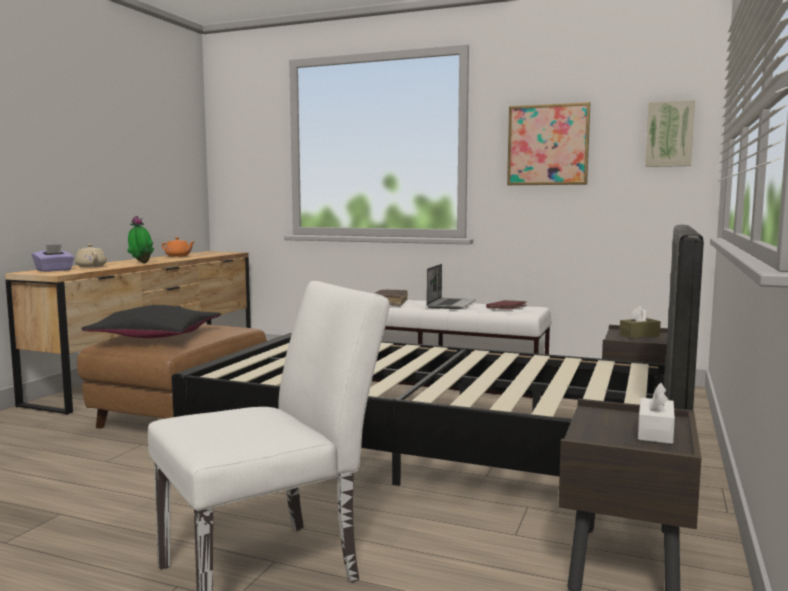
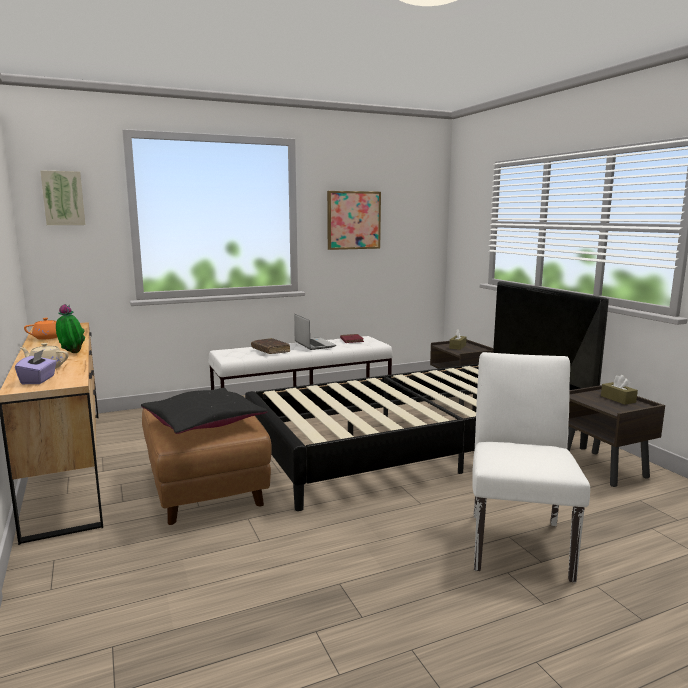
camera: 45 degrees left, 5 degrees up
(655, 432) = (618, 399): white tissue box -> brown tissue box
(669, 134) = (423, 215): picture -> picture (63, 198)

